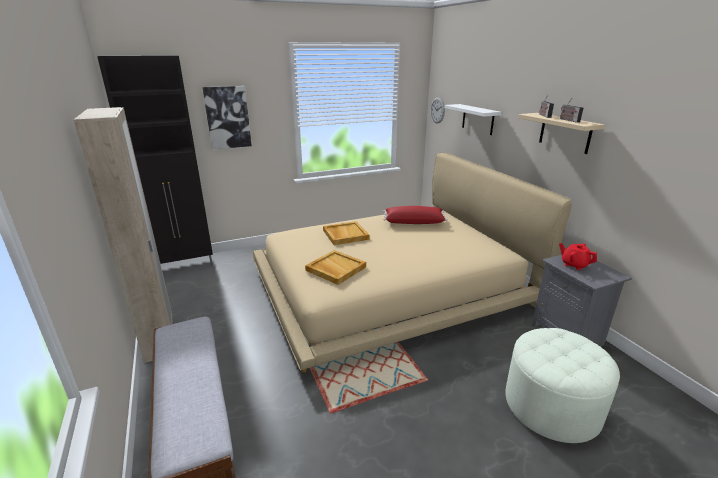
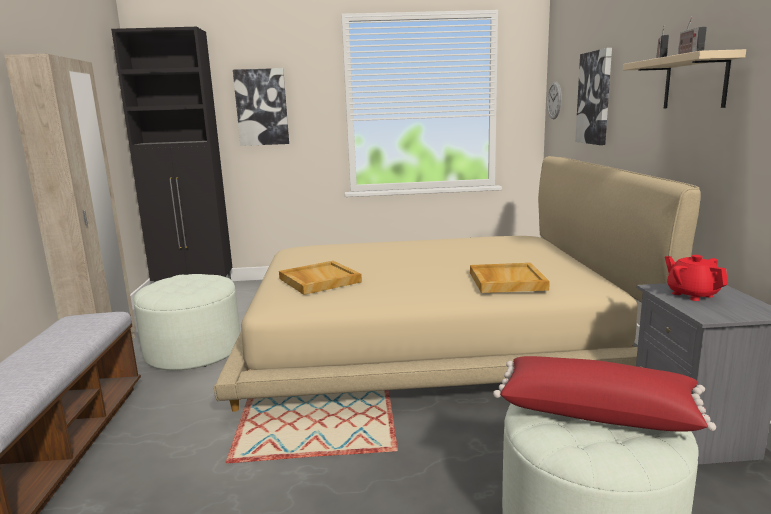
camera: 20 degrees right, 10 degrees down
(231, 325) = (193, 350): none -> white ottoman
(345, 234) = (370, 251): beige tray -> beige tray (506, 281)
(414, 222) = (482, 245): red pillow -> red pillow (597, 411)
(478, 119) = (595, 98): white shelf -> picture

